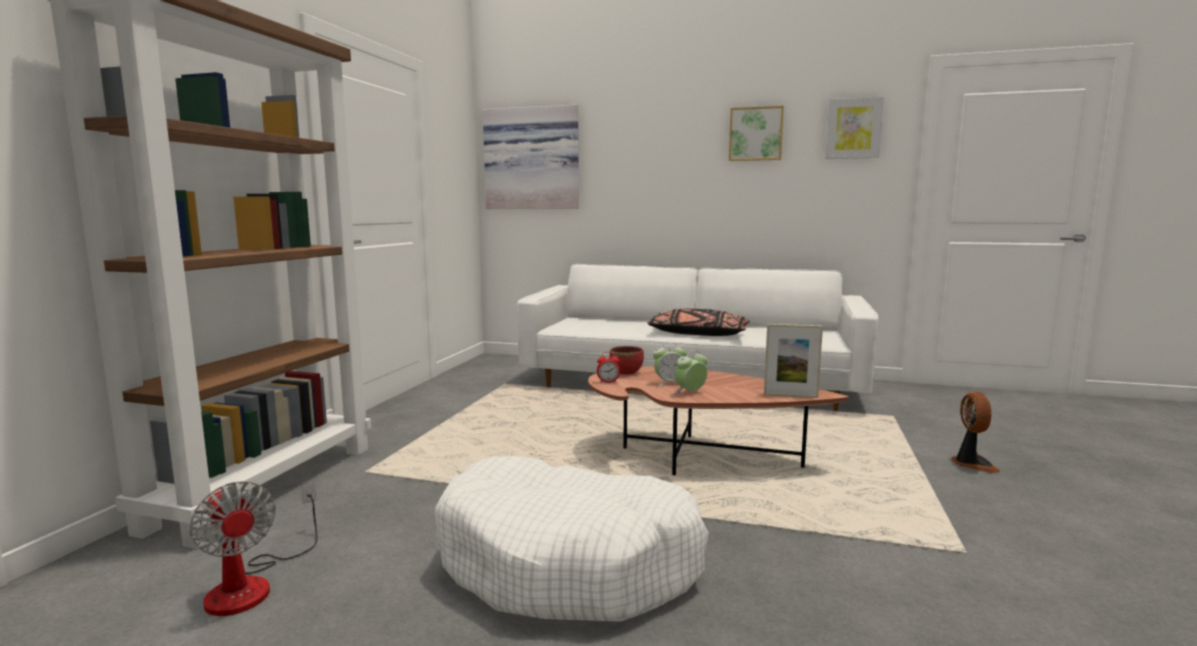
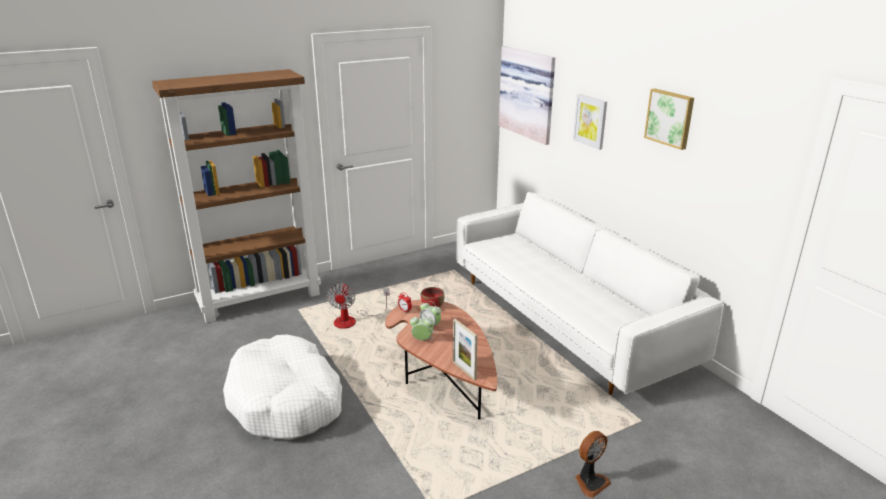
camera: 45 degrees right, 15 degrees up
(253, 584) = (199, 348): fan -> fan (352, 320)
(697, 334) = (548, 288): black pillow -> none
(853, 128) = (748, 137): picture -> picture (590, 121)

